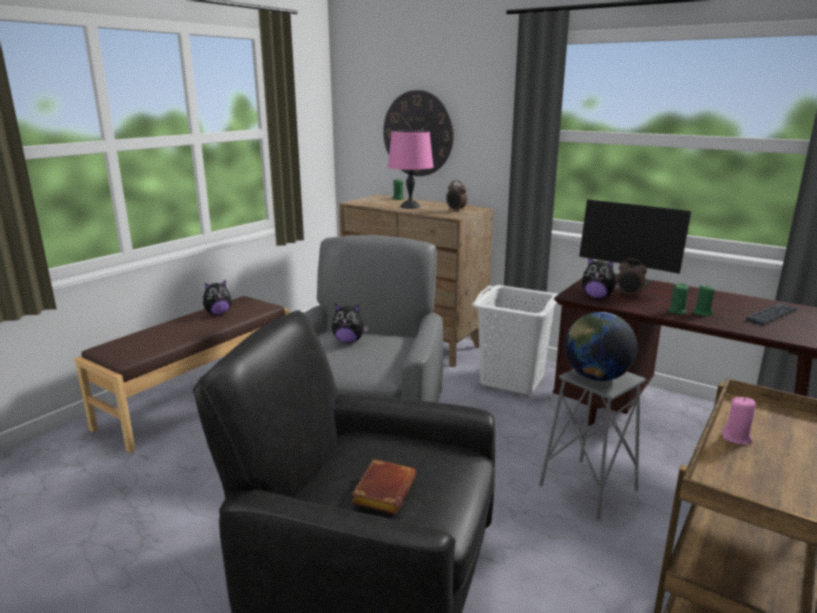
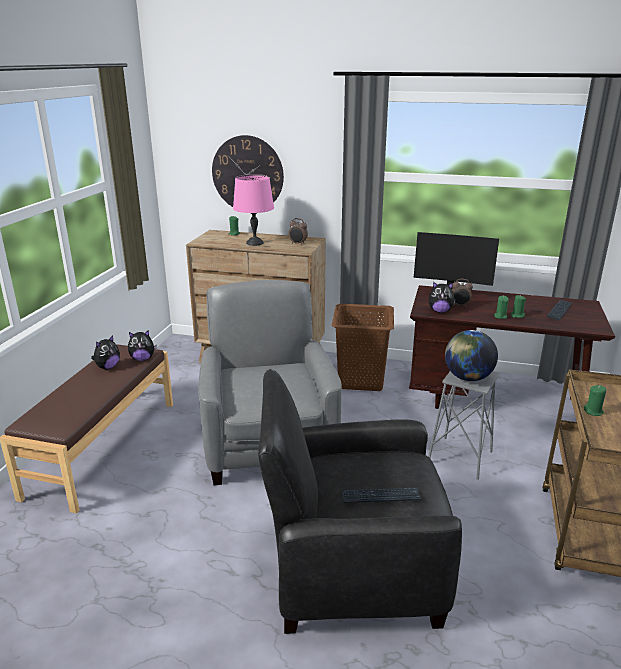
camera: 20 degrees left, 5 degrees up
(349, 341) = (256, 377): plush toy -> plush toy (142, 359)
(383, 490) = (381, 496): brown book -> keyboard
(512, 380) = (360, 380): white laundry basket -> brown laundry basket
(736, 438) = (593, 411): pink candle -> green candle

